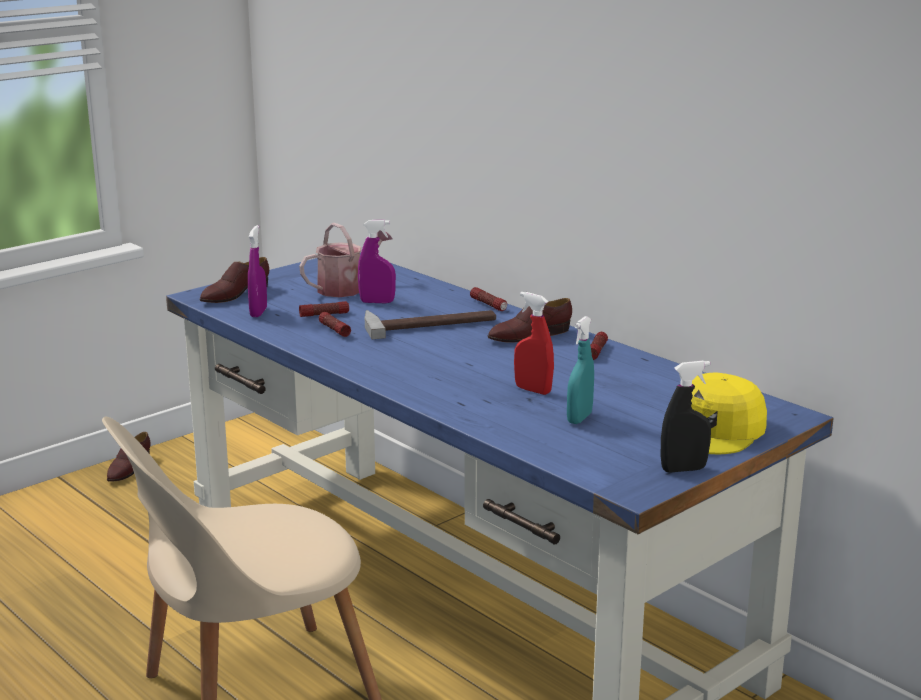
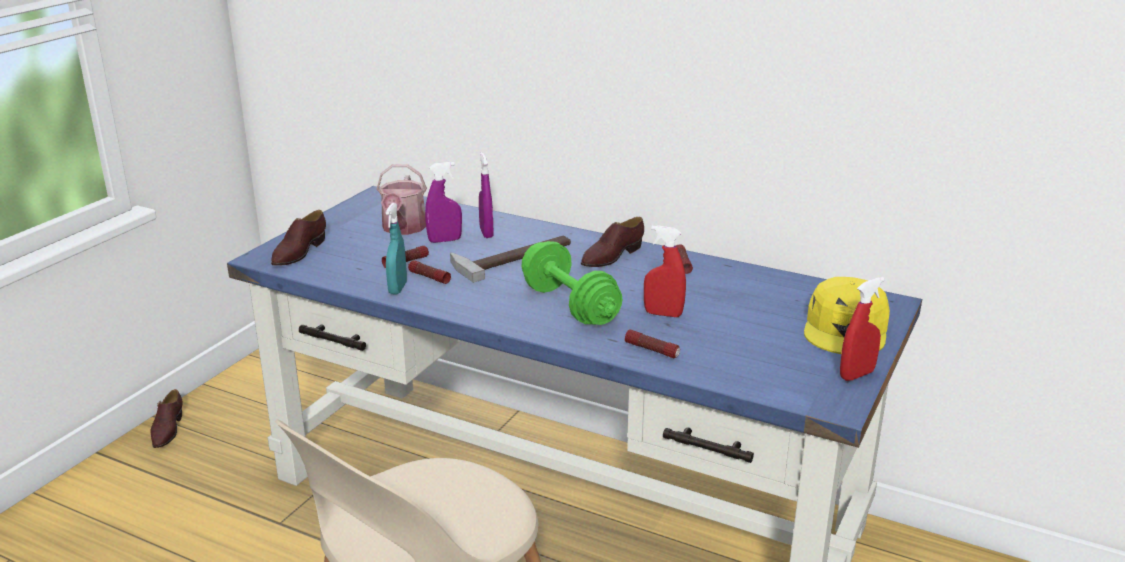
camera: 20 degrees left, 5 degrees up
(258, 312) = (339, 269): purple spray bottle -> purple spray bottle (486, 233)
(346, 288) = (403, 229): watering can -> watering can turned 150 degrees clockwise
(446, 370) = (570, 305): none -> green dumbbell
(488, 305) = (549, 229): flashlight -> flashlight (652, 350)
(579, 418) = (727, 337): turquoise spray bottle -> turquoise spray bottle (397, 288)
(683, 469) = (856, 375): black spray bottle -> red spray bottle

